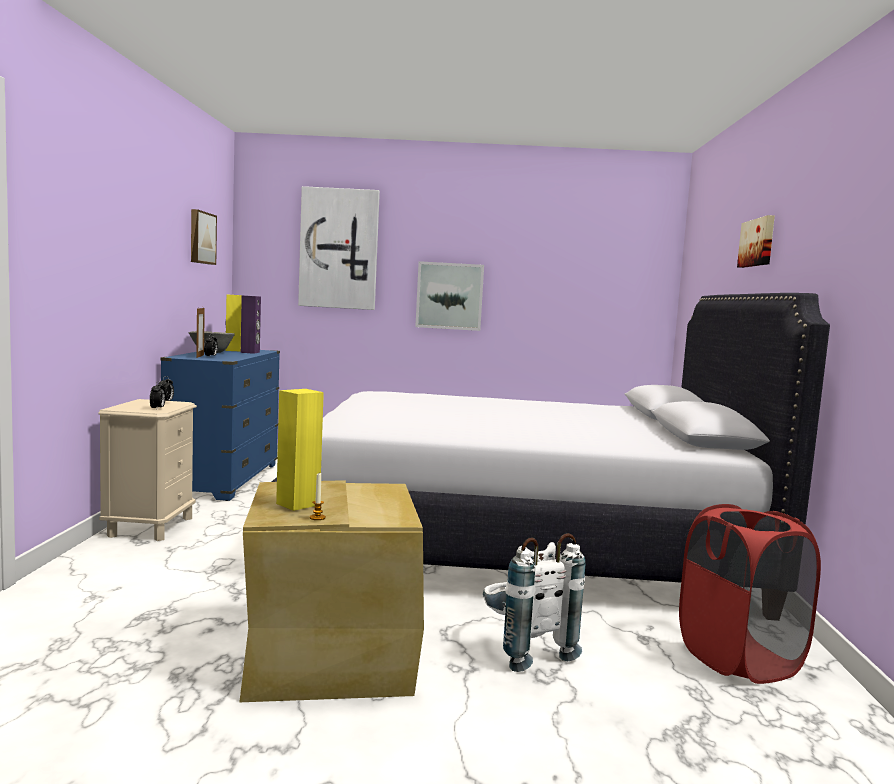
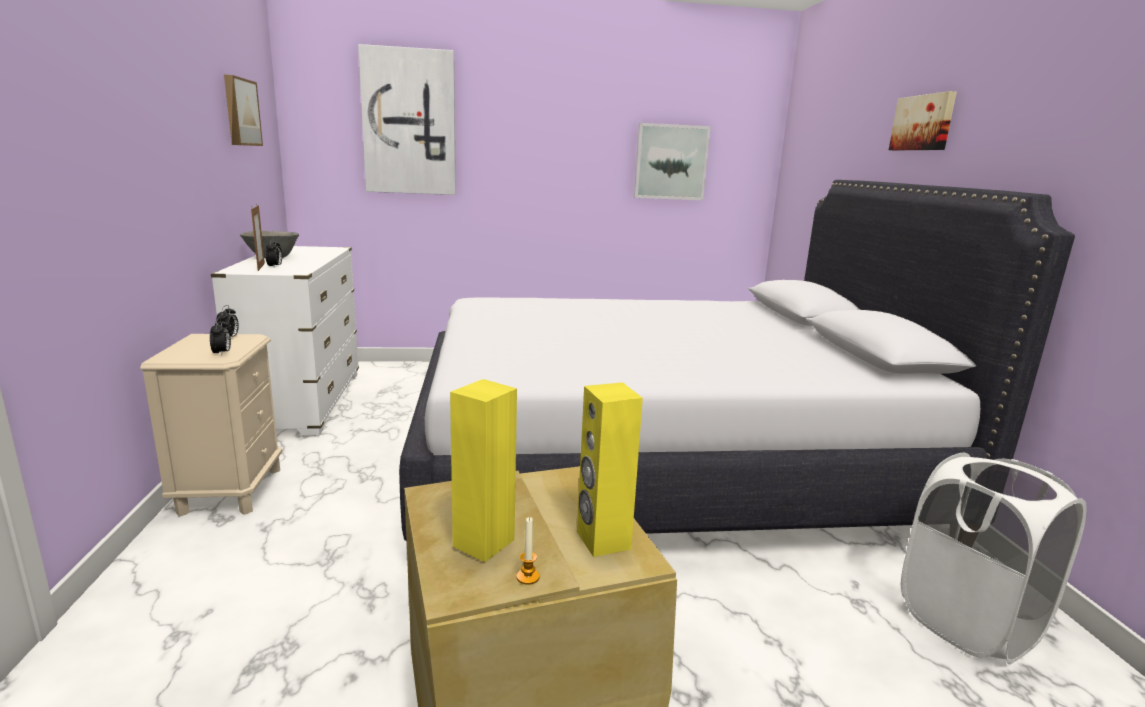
camera: 10 degrees left, 10 degrees up
(224, 480) = (304, 403): blue dresser -> white dresser
(233, 350) = (296, 251): yellow speaker -> yellow speaker (602, 540)
(250, 352) = (319, 253): purple speaker -> none
(449, 296) = (539, 177): picture -> picture (670, 162)
(523, 649) = (744, 647): white backpack -> none
(739, 659) = (969, 623): red laundry basket -> white laundry basket

